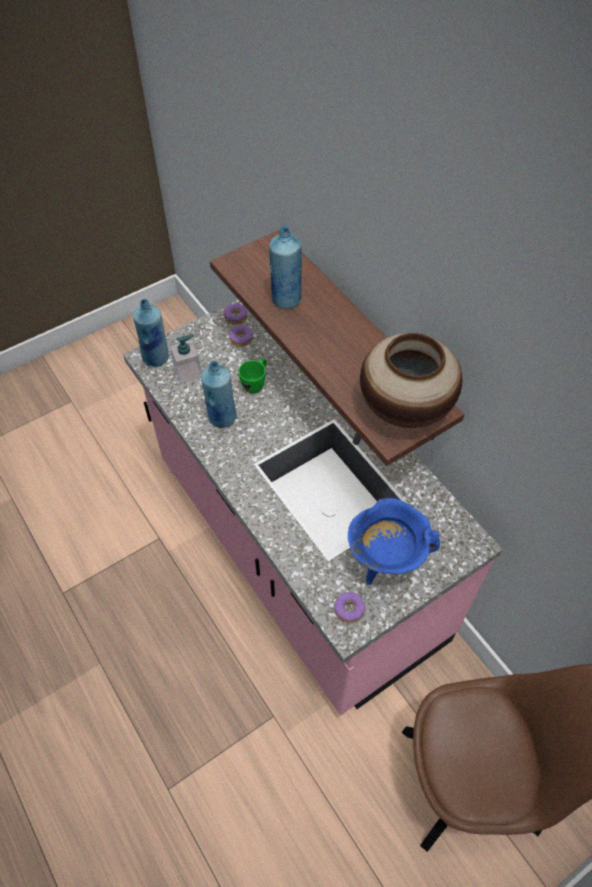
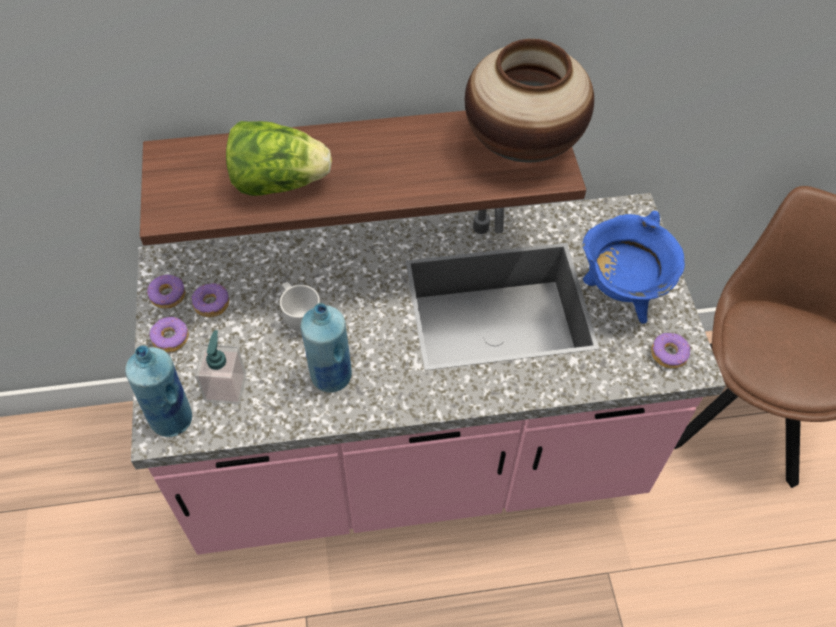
camera: 65 degrees left, 0 degrees up
(207, 332) = (170, 338): none -> donut
(255, 384) = (299, 318): green mug -> white mug
(286, 299) = (278, 182): blue bottle -> lettuce

